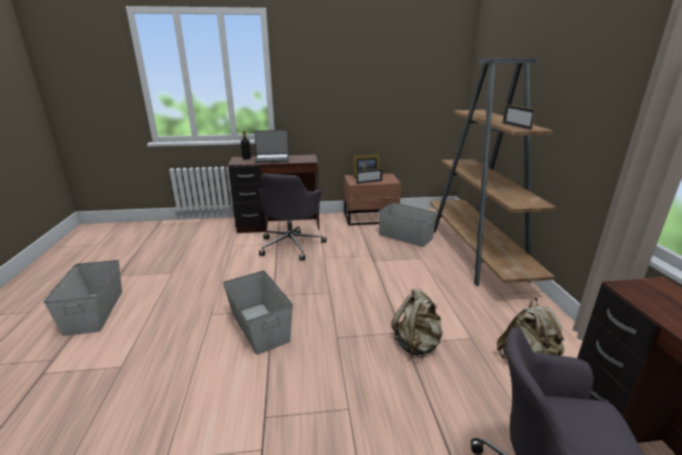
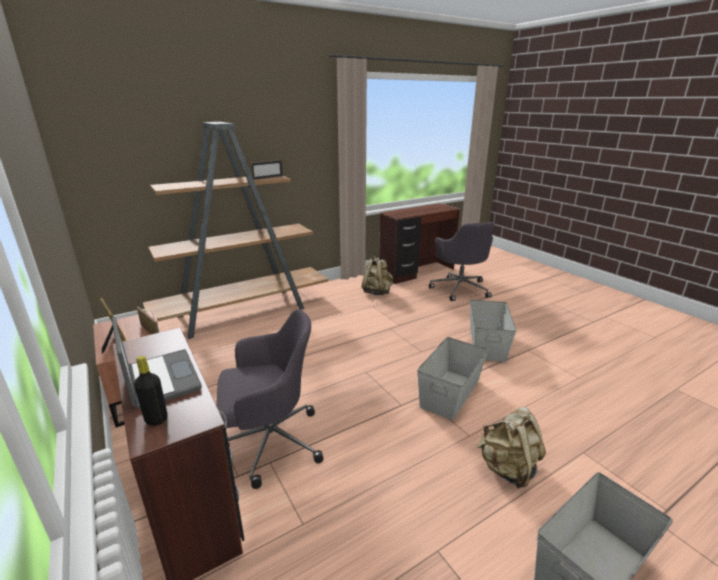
camera: 115 degrees left, 0 degrees up
(405, 236) = (211, 353): grey storage box -> grey storage box (487, 343)
(417, 344) = (396, 321): beige backpack -> beige backpack (507, 468)

